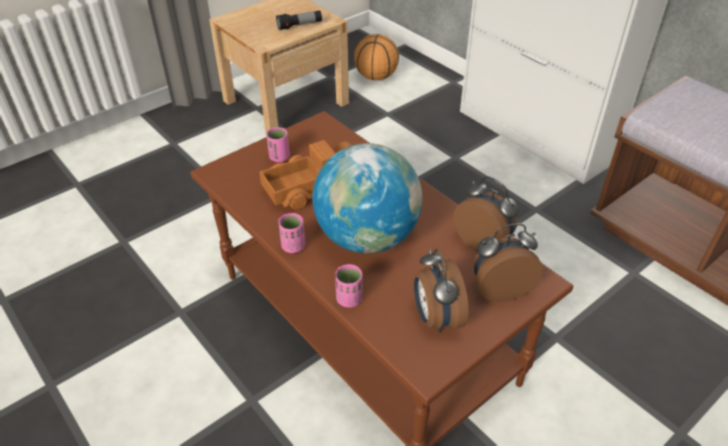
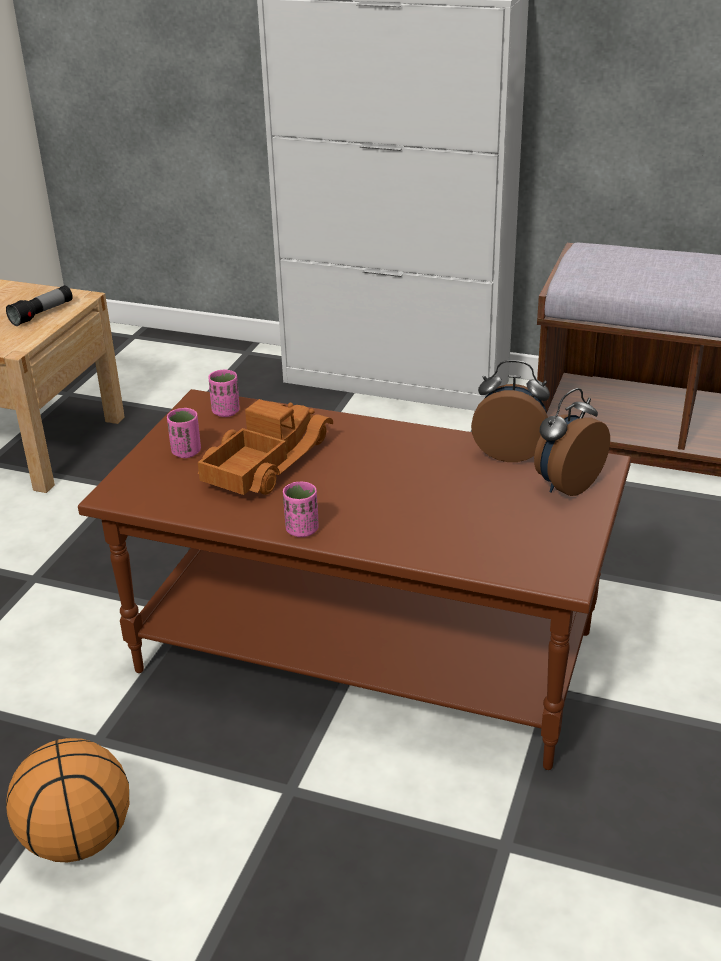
camera: 30 degrees left, 10 degrees down
(349, 299) = (420, 552): pink cup -> pink cup (226, 412)
(367, 237) = (380, 491): globe -> none
(375, 77) = (135, 376): basketball -> basketball (77, 840)
(436, 318) = (528, 533): alarm clock -> none

